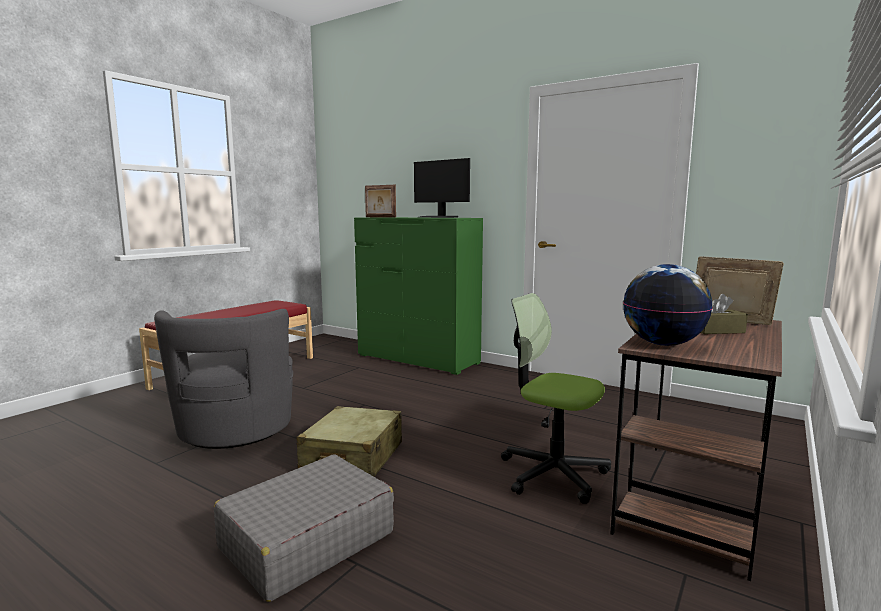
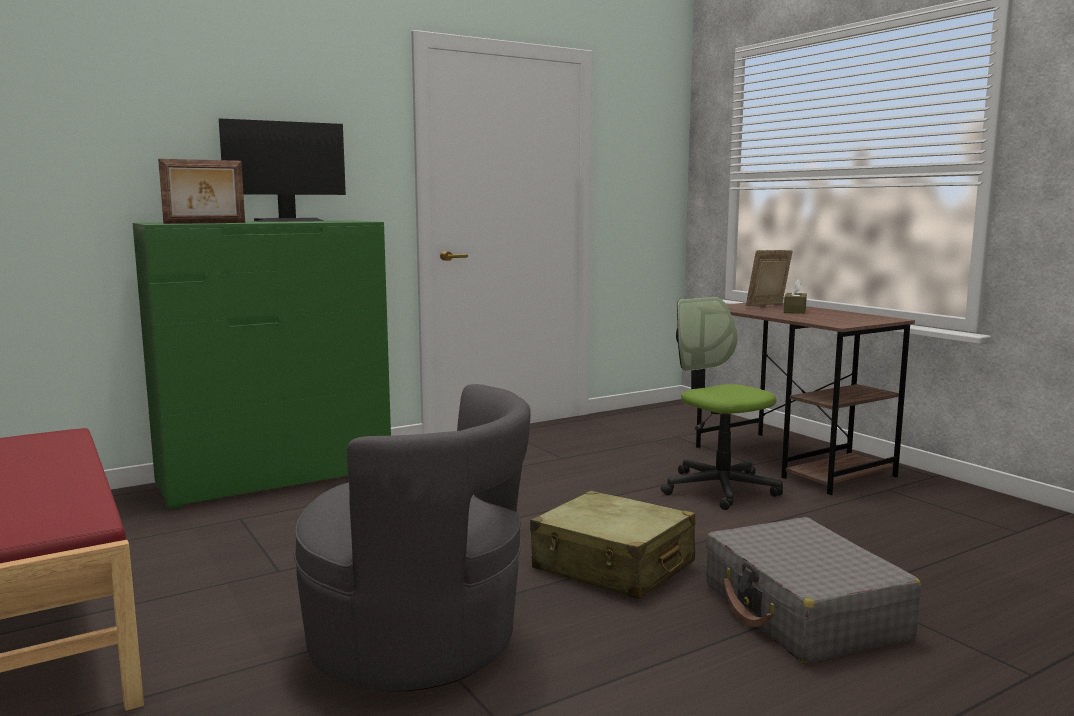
camera: 65 degrees left, 0 degrees up
(553, 473) = (719, 488): office chair -> office chair turned 90 degrees clockwise
(663, 344) = (834, 321): globe -> none

